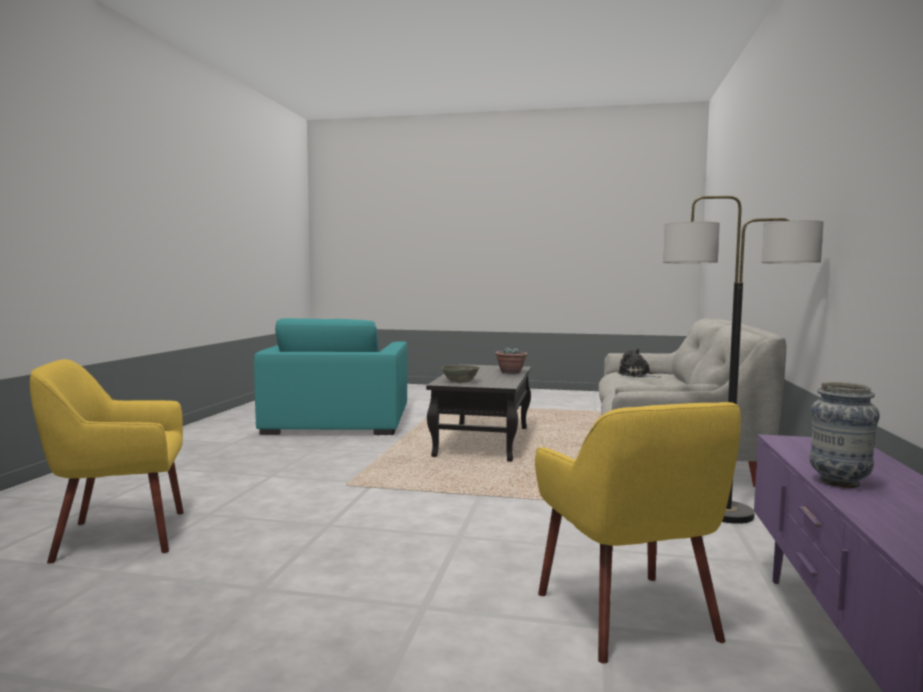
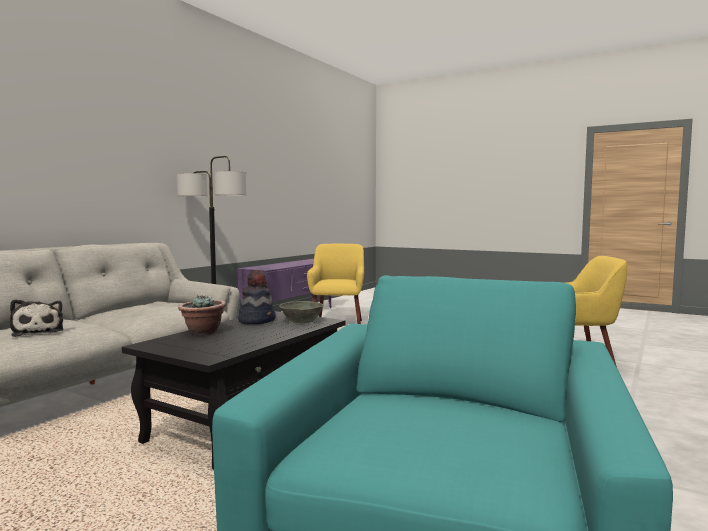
camera: 160 degrees left, 0 degrees up
(497, 380) = (257, 320): none -> hat
(839, 482) = (297, 264): vase -> none

